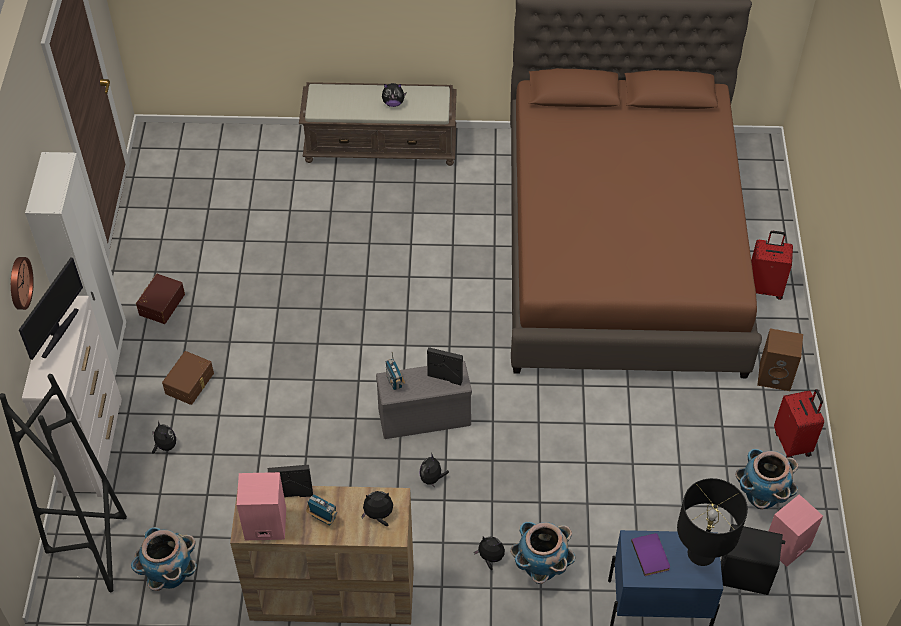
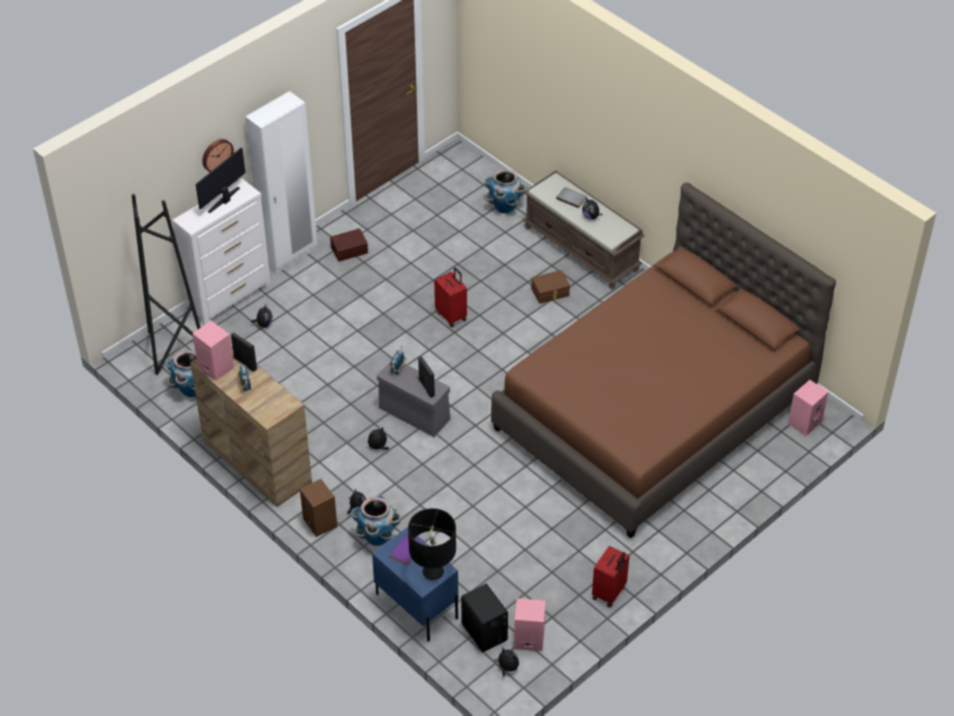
camera: 45 degrees right, 5 degrees down
(58, 332) = (225, 200): monitor -> monitor turned 150 degrees clockwise
(190, 383) = (314, 302): brown storage box -> brown storage box (550, 292)
(354, 97) = (572, 198): none -> grey book
(378, 515) = (272, 405): plush toy -> plush toy (507, 668)
(744, 166) = (805, 422): none -> pink speaker
(761, 497) = (549, 603): planter -> planter (504, 207)
(764, 288) = (715, 499): red suitcase -> red suitcase (452, 315)
(775, 376) = (651, 551): brown speaker -> brown speaker (321, 522)

